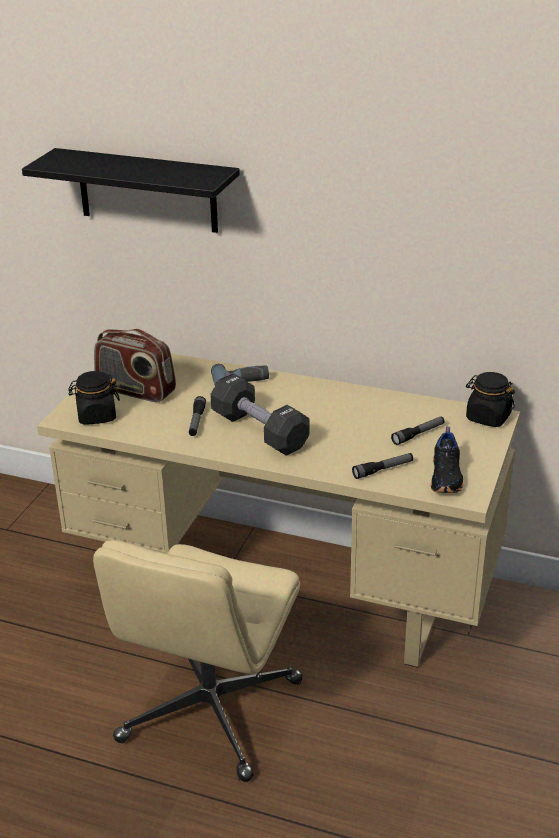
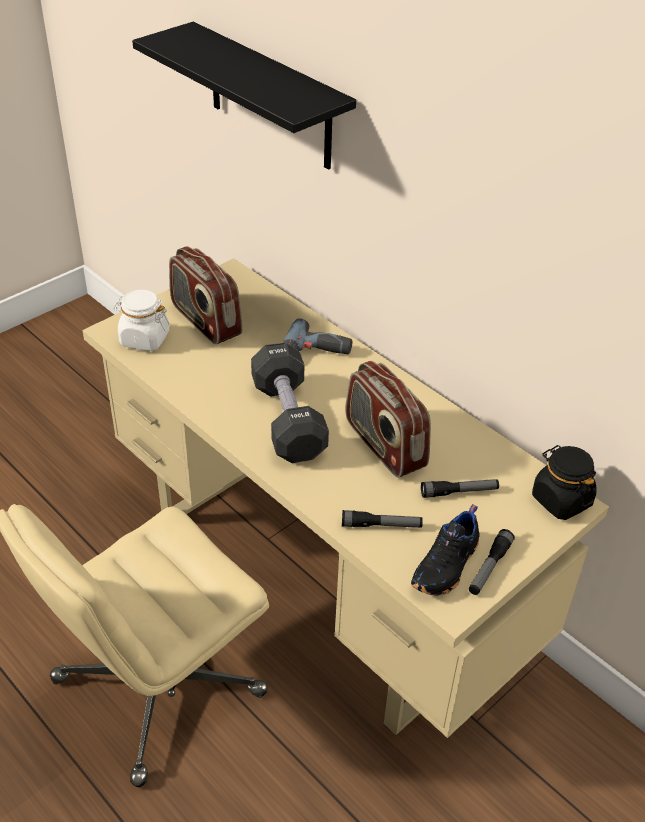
camera: 25 degrees right, 10 degrees up
(96, 416) = (144, 339): black jar -> white jar
(196, 421) = (234, 382): flashlight -> flashlight (489, 567)
(343, 424) = (384, 445): none -> radio

